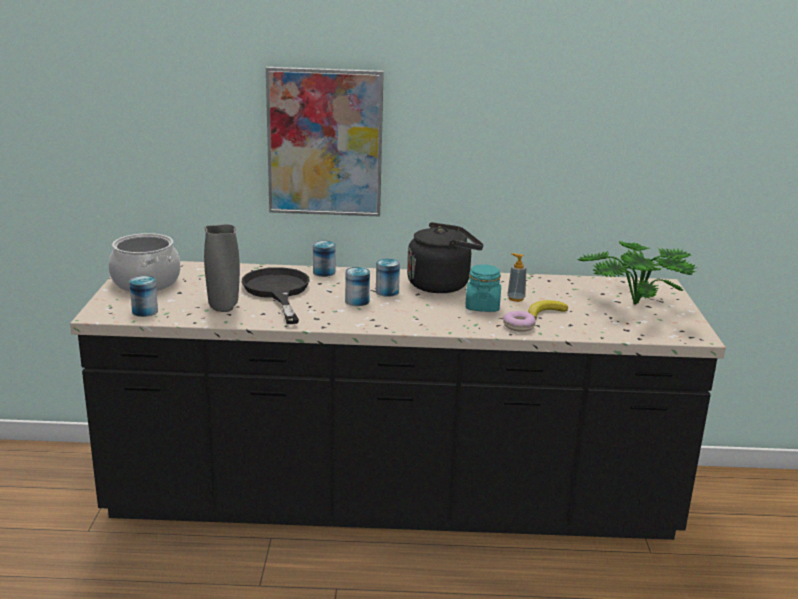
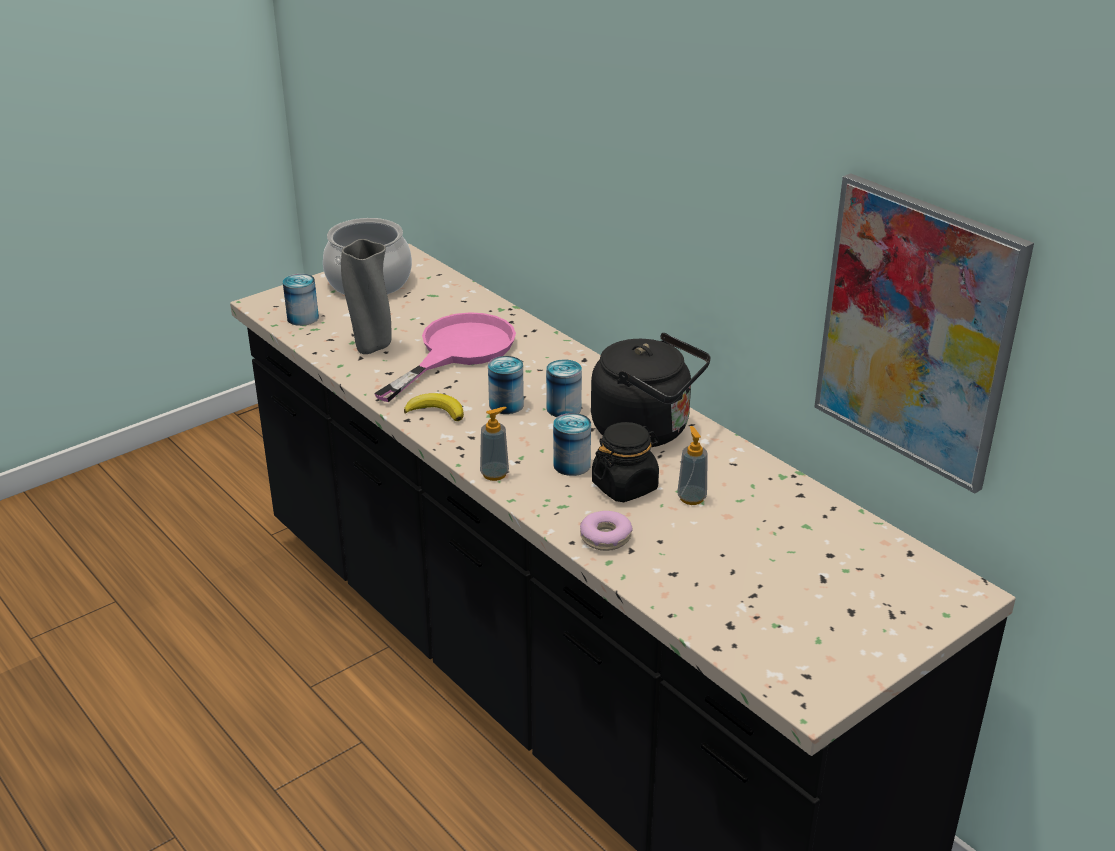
camera: 50 degrees right, 10 degrees up
(277, 291) = (457, 351): black frying pan -> pink frying pan
(324, 272) = (554, 348): can -> can (572, 465)
(325, 142) = (585, 166): picture -> picture (916, 331)
(418, 327) = (494, 474): none -> soap dispenser
(482, 306) = (625, 486): turquoise jar -> black jar
(545, 312) = (682, 538): banana -> banana (436, 411)
(632, 306) = (825, 598): potted plant -> none

